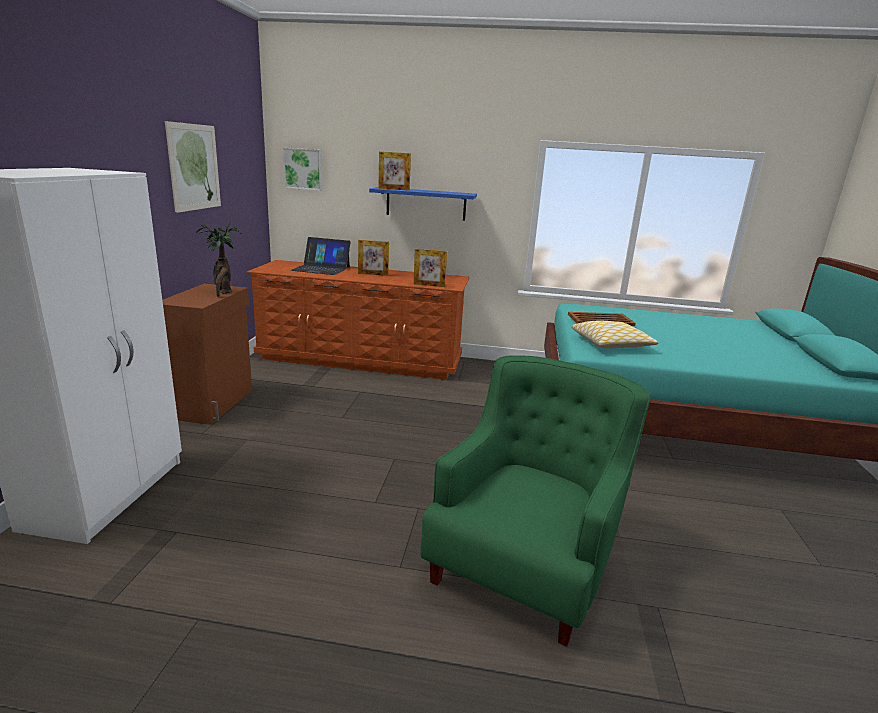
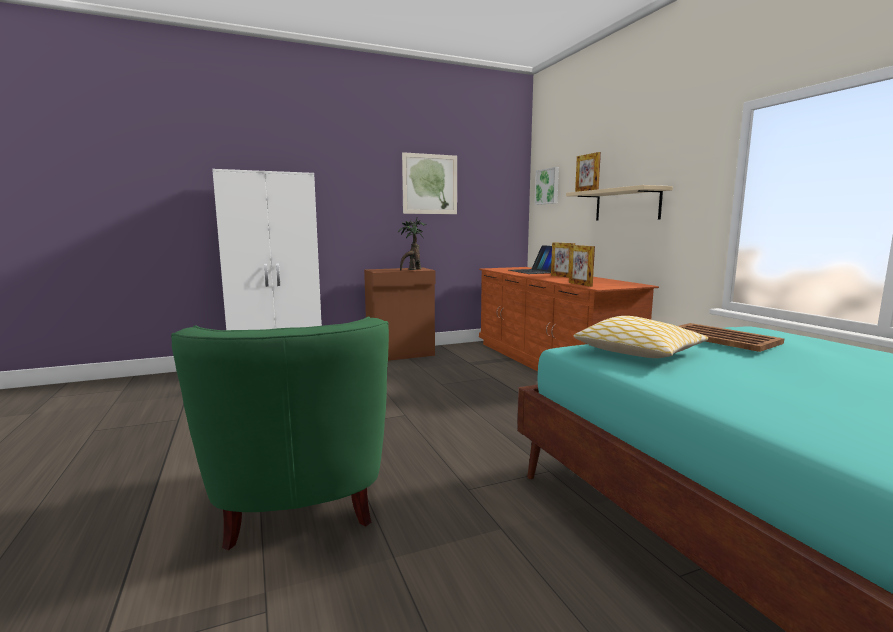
camera: 60 degrees right, 10 degrees down
(426, 204) = (627, 205): blue shelf -> beige shelf
(526, 561) = (299, 506): green armchair -> green armchair turned 75 degrees clockwise

